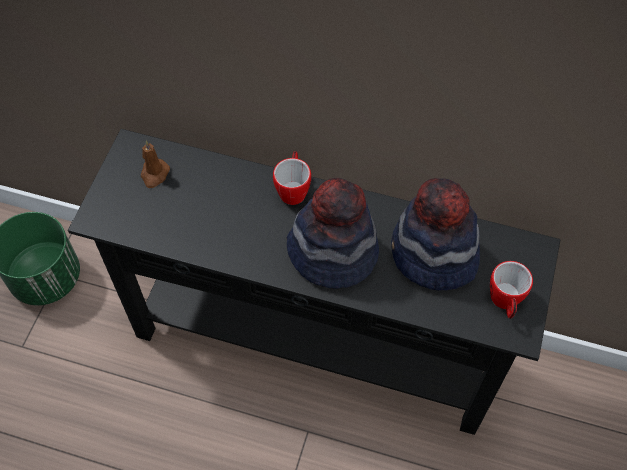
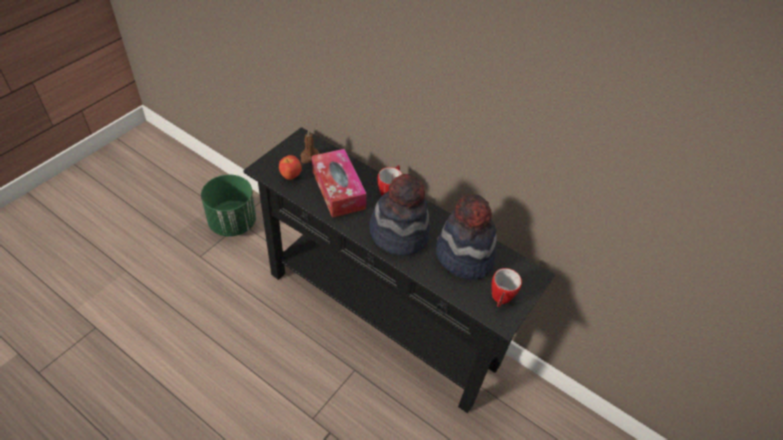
camera: 15 degrees right, 10 degrees down
(142, 216) = (291, 176): none -> apple
(220, 214) = (338, 190): none -> tissue box

